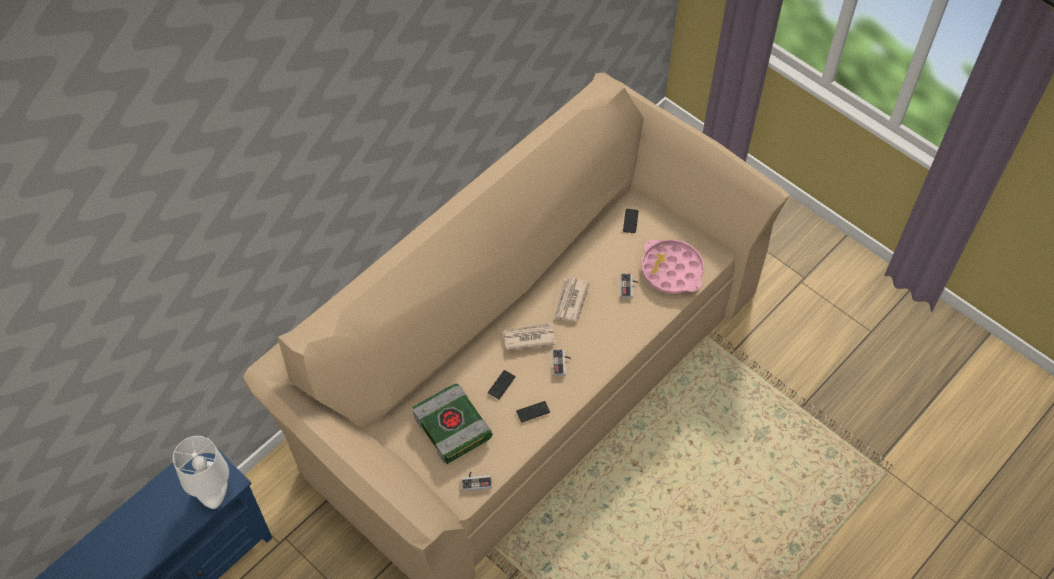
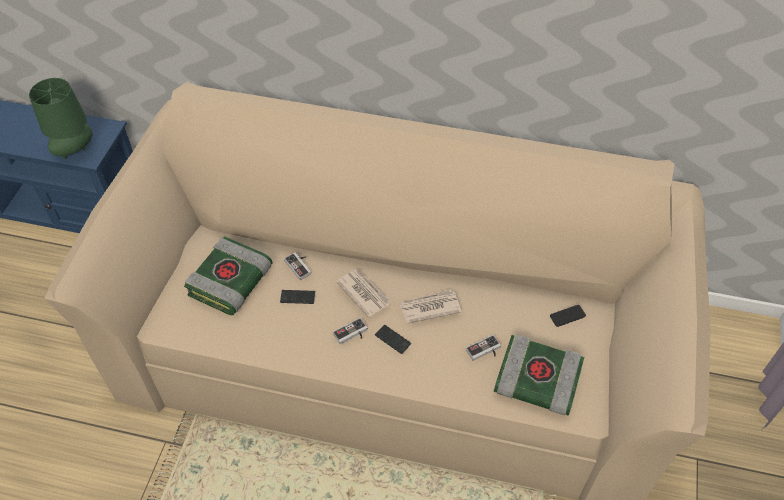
camera: 60 degrees right, 5 degrees down
(213, 492) = (75, 151): white table lamp -> green table lamp
(476, 481) = (183, 328): game controller -> game controller (300, 266)
(533, 412) = (283, 337): phone -> phone (392, 339)
(671, 270) = (535, 381): pink tray -> book

